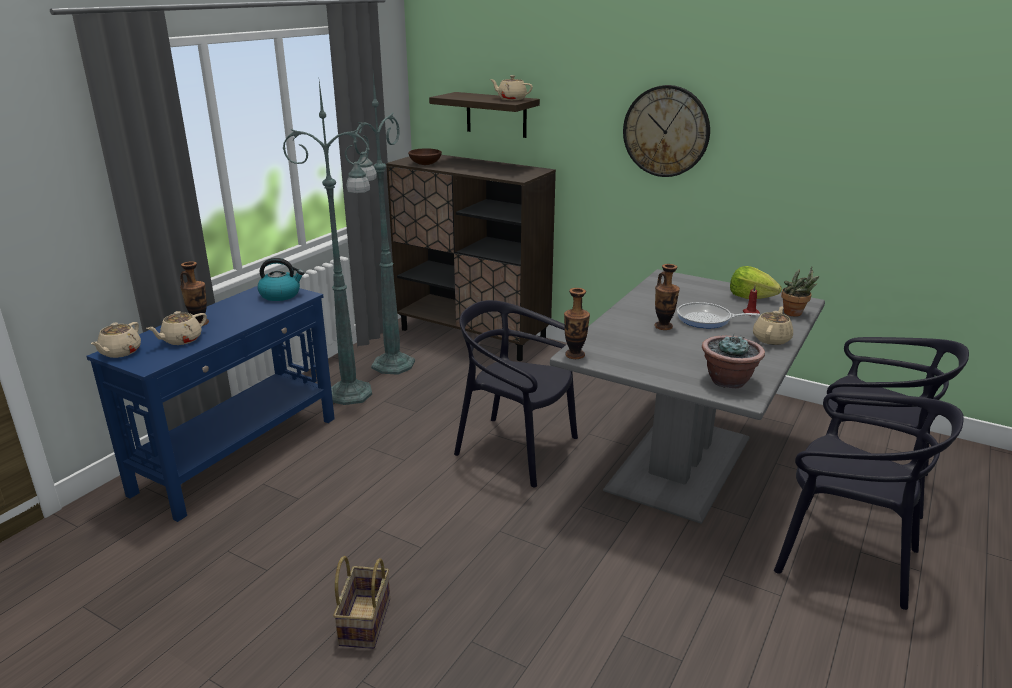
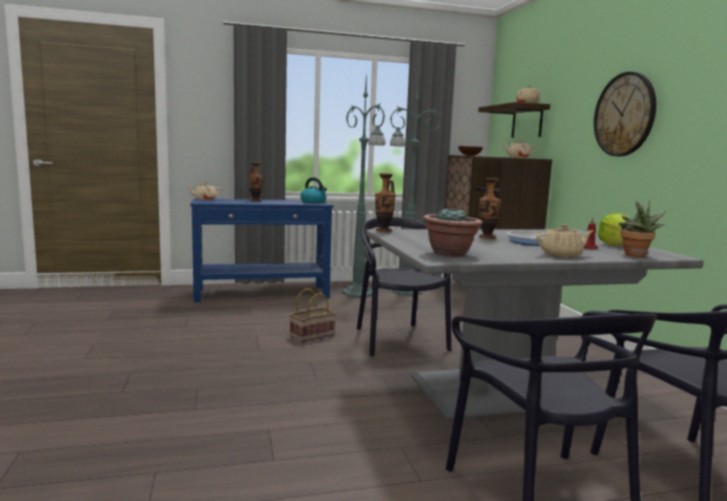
camera: 45 degrees right, 15 degrees down
(181, 340) = (234, 201): beige teapot -> beige teapot (518, 157)
(364, 620) = (177, 357): basket -> basket (312, 335)

